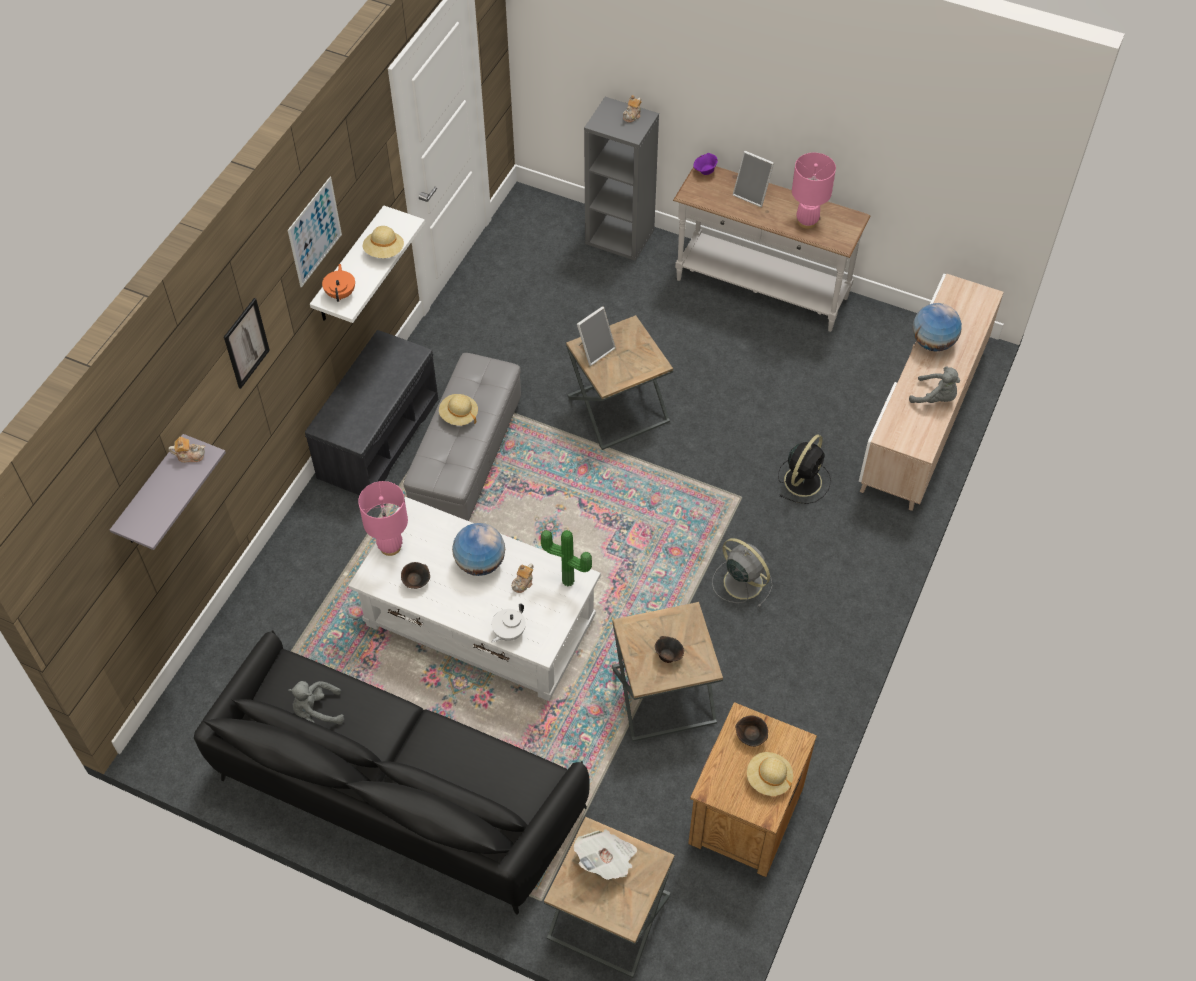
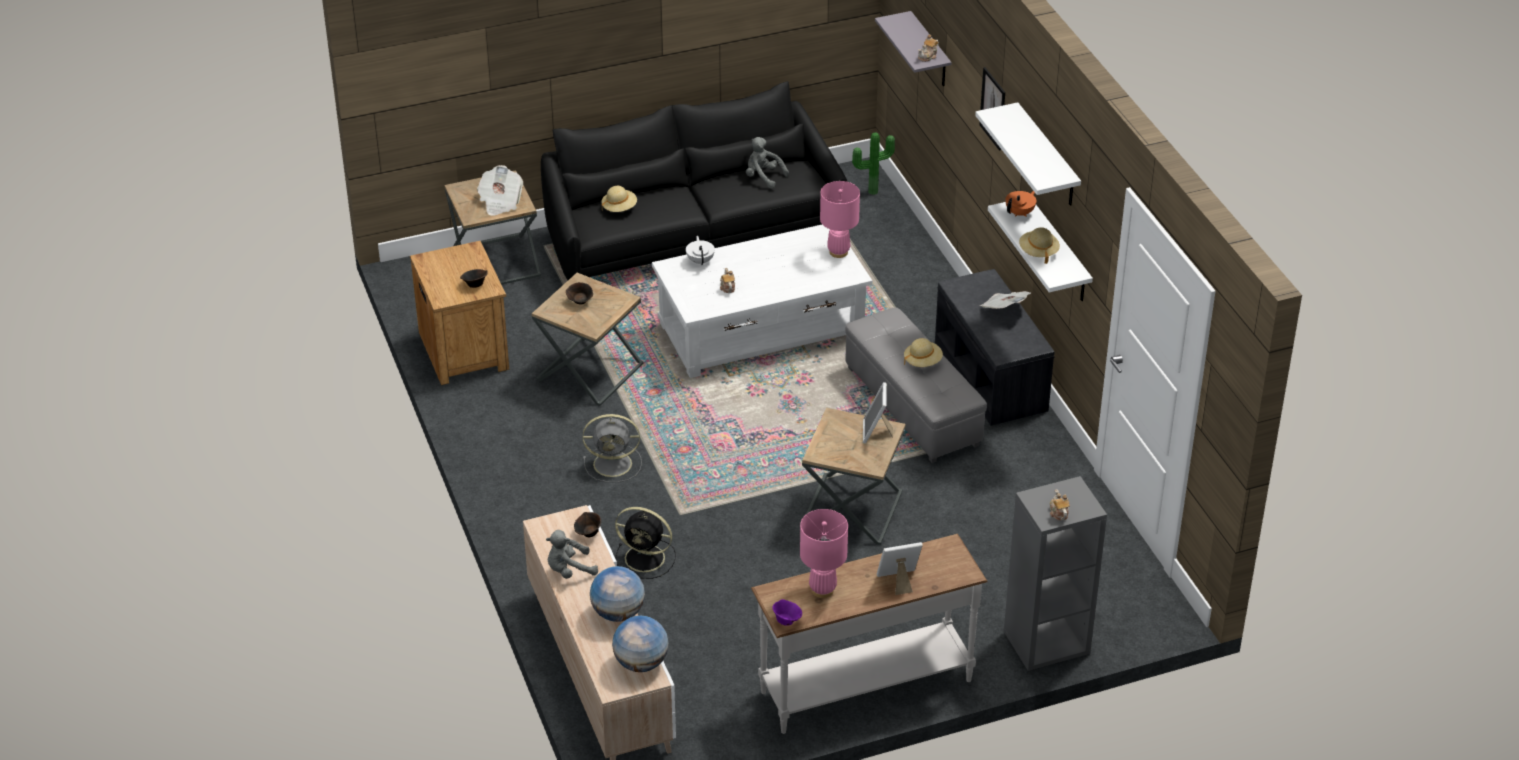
camera: 135 degrees right, 15 degrees down
(315, 232) = (1047, 157): picture -> white shelf
(317, 712) = (763, 177): grey plush toy -> grey plush toy turned 90 degrees counterclockwise
(341, 293) = (1020, 213): orange teapot -> orange teapot turned 90 degrees counterclockwise
(356, 388) = (1004, 309): none -> newspaper
(416, 581) = (794, 247): brown bowl -> brown bowl (588, 533)
(480, 563) = (769, 279): globe -> globe (641, 663)
(567, 583) = (699, 304): potted plant -> potted plant (872, 190)
(705, 171) = (965, 573): purple bowl -> purple bowl (786, 620)
(768, 779) = (441, 273): beige hat -> beige hat (619, 208)
(803, 480) = (646, 558): black fan -> black fan turned 60 degrees counterclockwise

